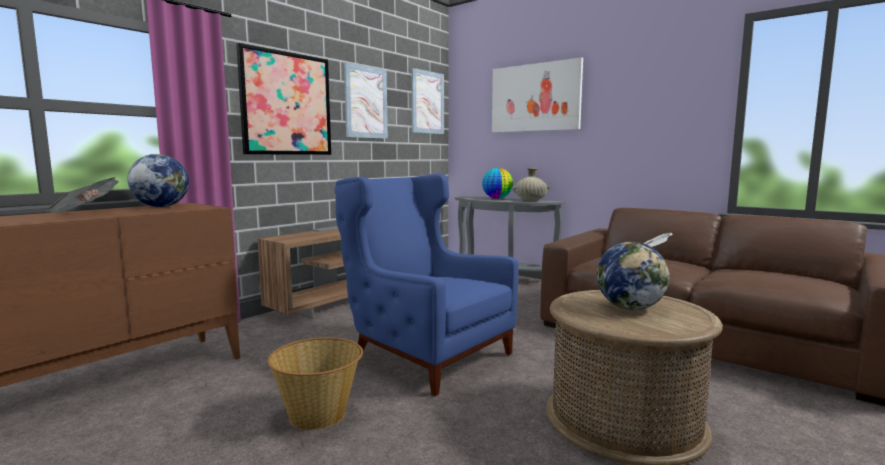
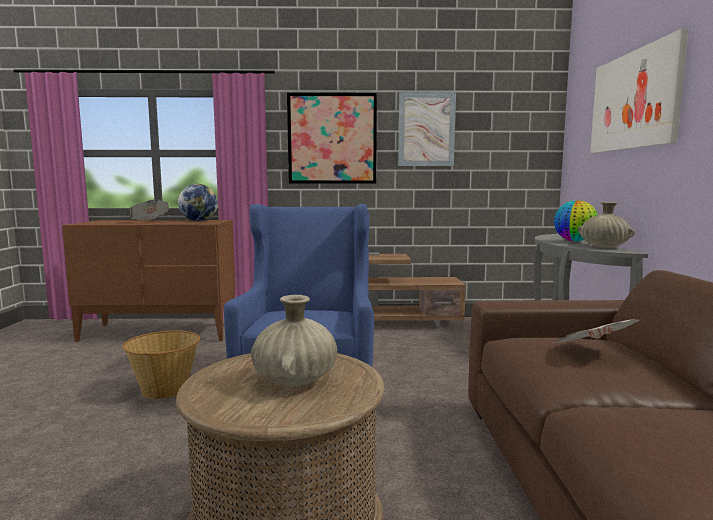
camera: 50 degrees right, 0 degrees up
(427, 102) = (523, 121): picture -> none
(630, 308) = (295, 380): globe -> beige vase

